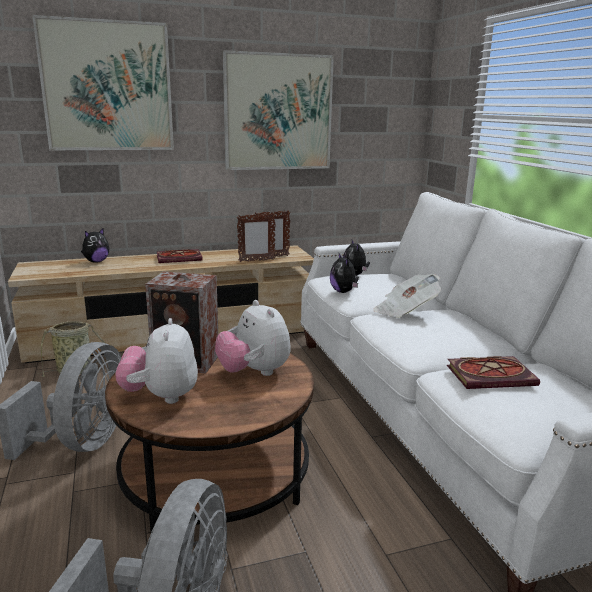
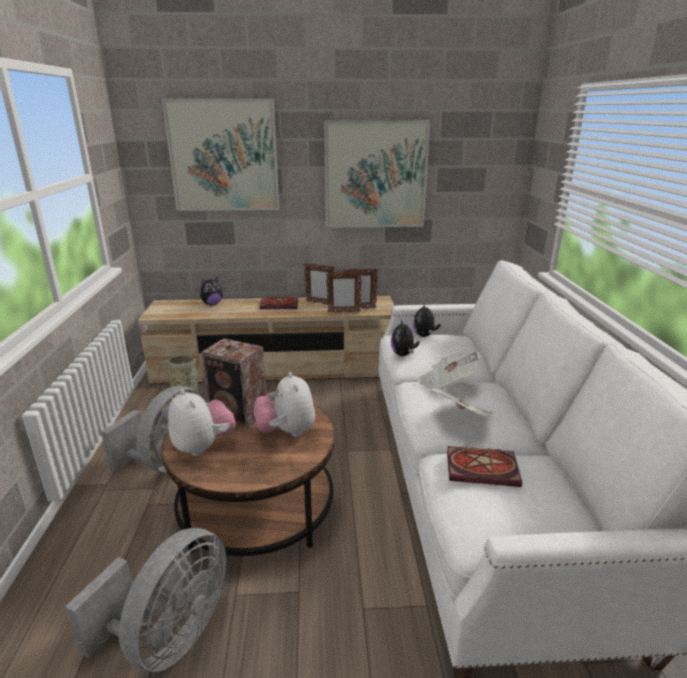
camera: 15 degrees right, 5 degrees up
(161, 396) = (203, 446): plush toy -> plush toy turned 135 degrees clockwise
(225, 255) = (320, 303): none -> picture frame
(441, 337) = (462, 418): none -> newspaper

